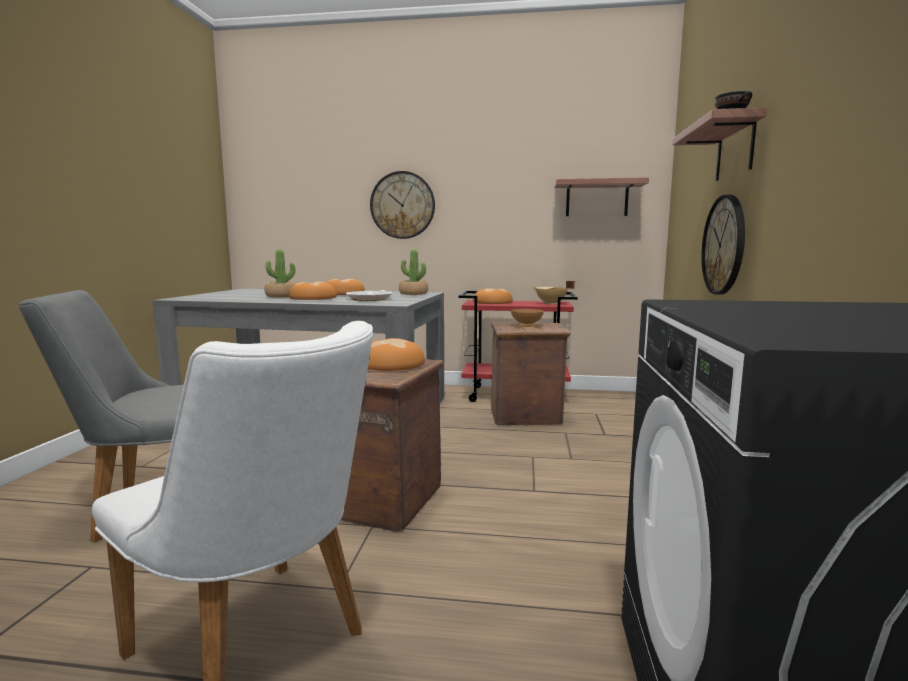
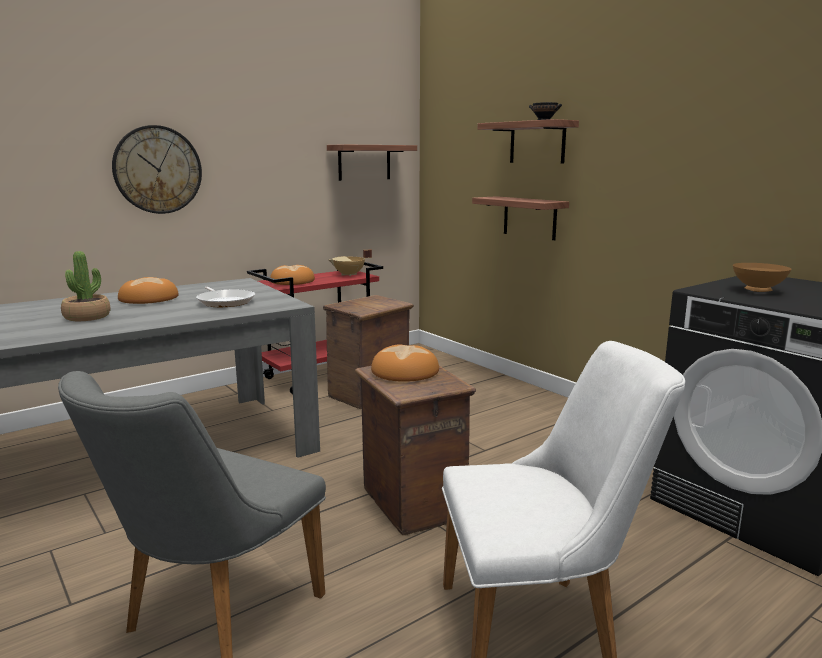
camera: 45 degrees left, 5 degrees up
(313, 298) = (152, 313): bread -> none
(413, 294) = (232, 285): potted plant -> none
(526, 326) = (367, 304): brown bowl -> brown bowl (758, 291)
(724, 245) = (529, 217): wall clock -> shelf

